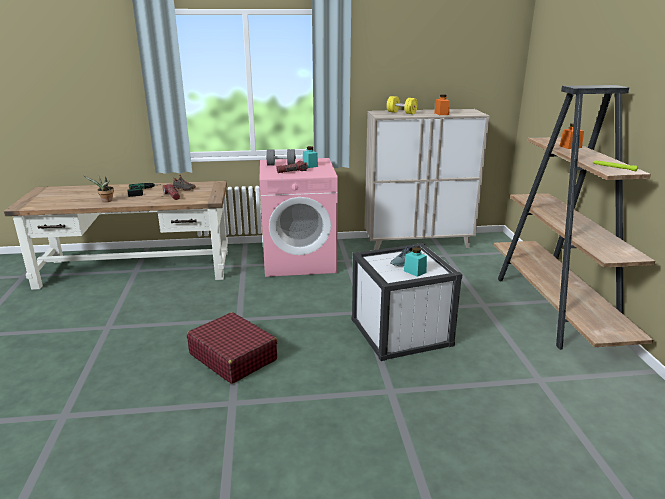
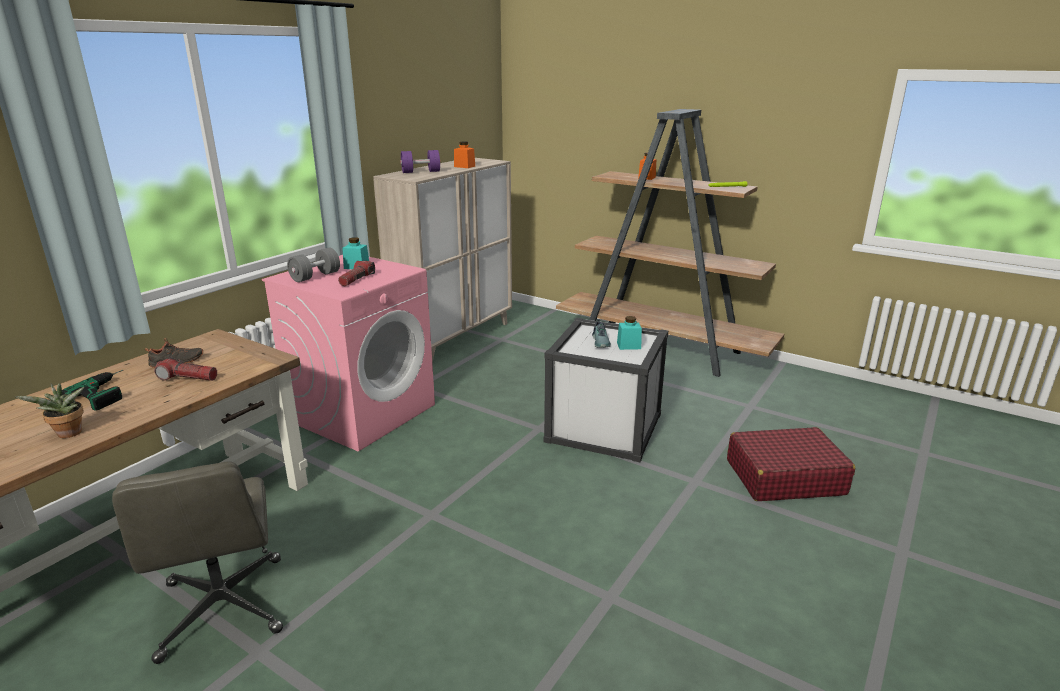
camera: 50 degrees left, 0 degrees up
(124, 307) = (223, 608): none -> grey office chair
(233, 357) = (511, 555): red suitcase -> red suitcase (784, 477)
(401, 113) = (421, 172): yellow dumbbell -> purple dumbbell

